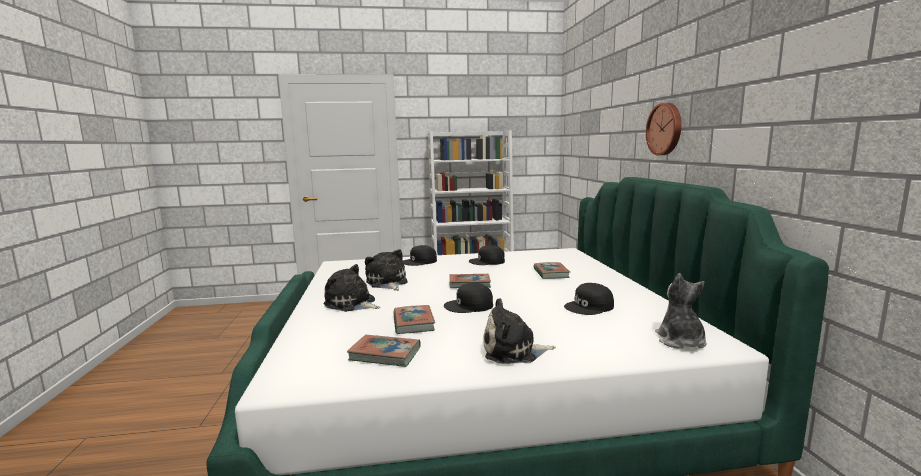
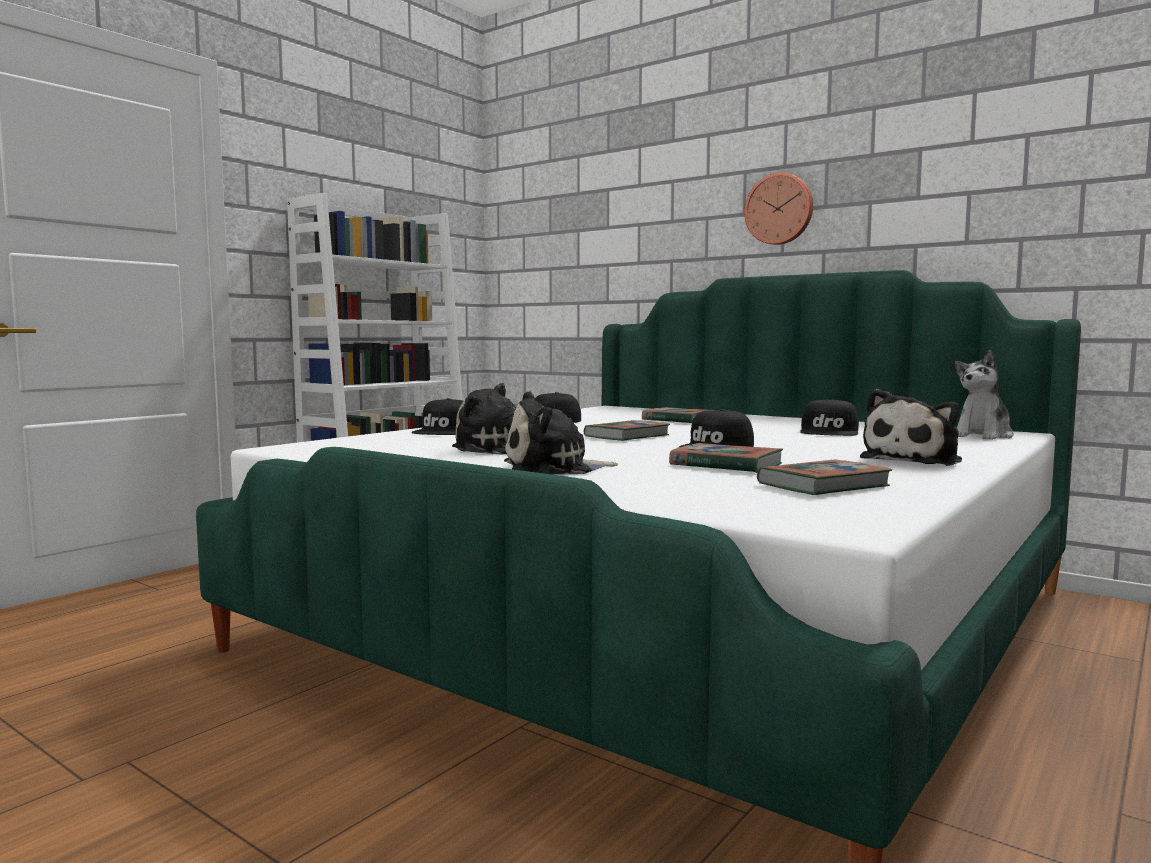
camera: 45 degrees left, 5 degrees down
(680, 341) = (983, 436): plush toy -> plush toy turned 90 degrees counterclockwise

